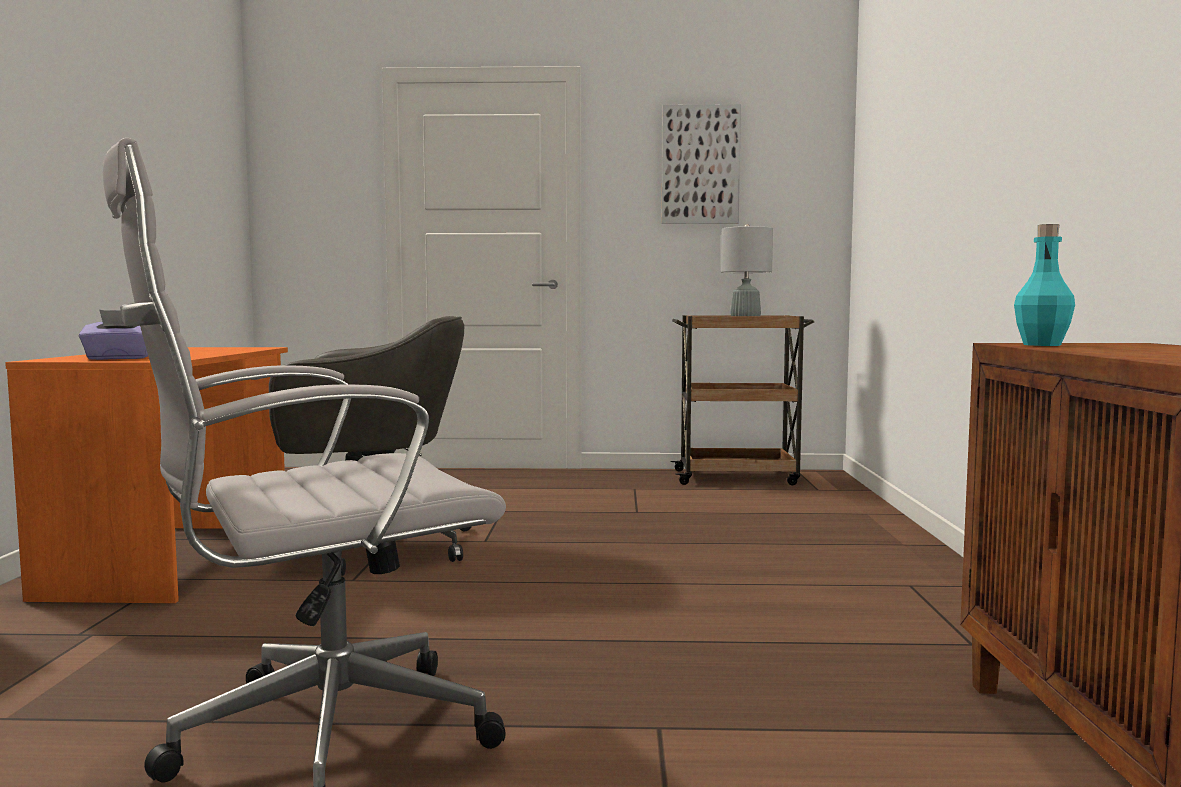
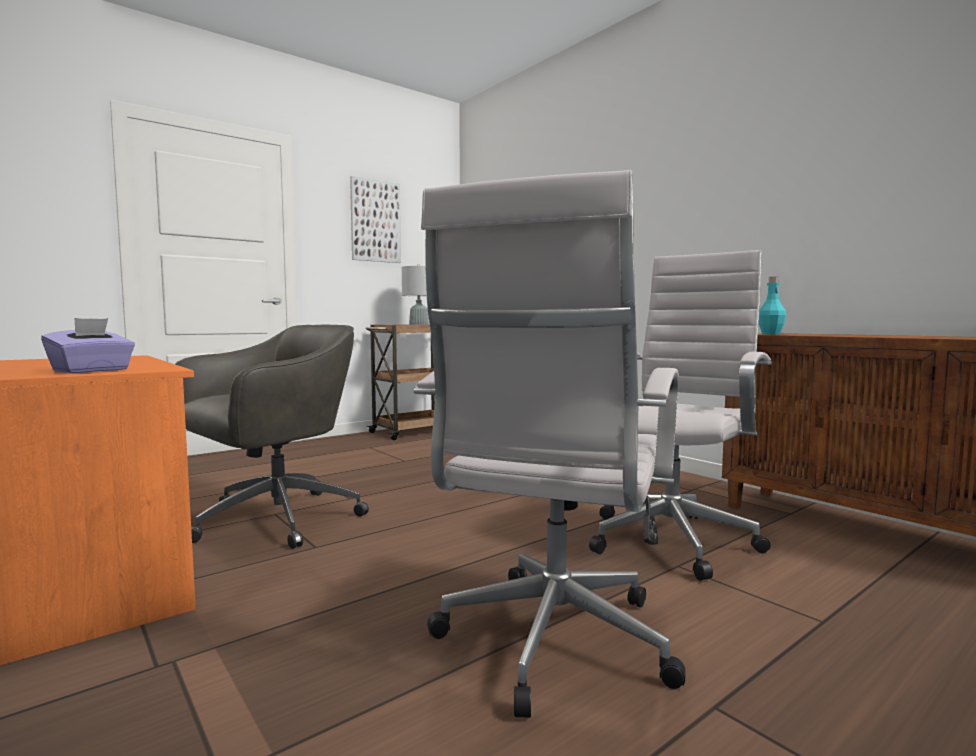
camera: 40 degrees left, 0 degrees up
(746, 695) = (673, 538): none -> white office chair

